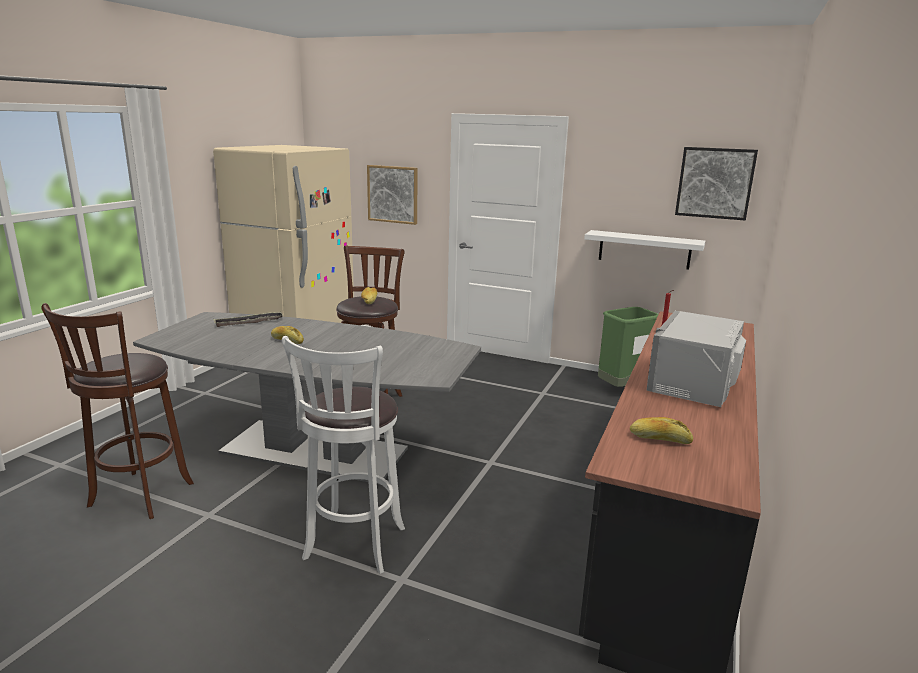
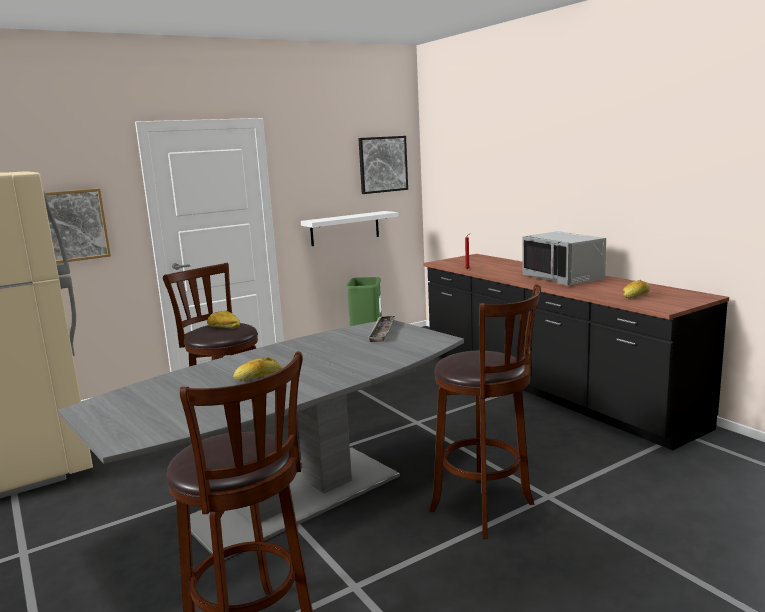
camera: 55 degrees left, 5 degrees down
(249, 322) = (159, 389): tray -> tray (382, 331)
(353, 546) = (486, 509): white stool -> brown stool

